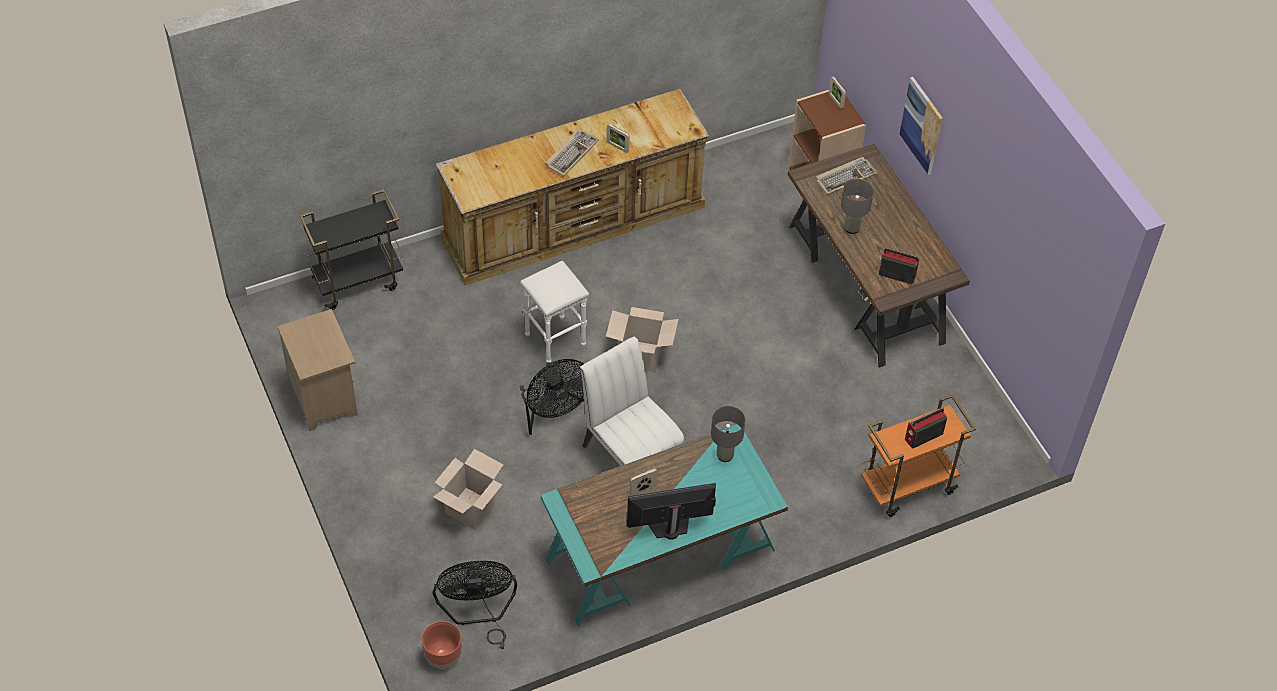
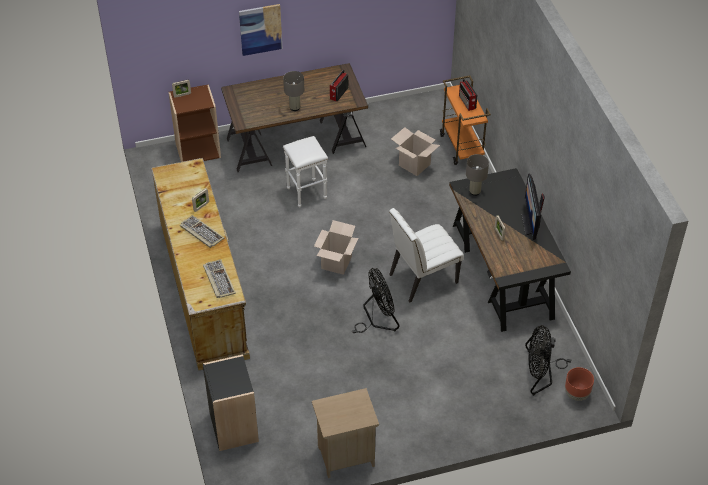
camera: 80 degrees left, 5 degrees down
(359, 283) = (233, 426): black cart -> black bookcase
(470, 508) = (455, 370): cardboard box -> cardboard box (414, 165)
(553, 339) = (312, 309): white stool -> white stool (306, 193)
(660, 556) = (503, 271): turquoise desk -> black desk
(845, 177) = (248, 104): keyboard -> keyboard (218, 280)

